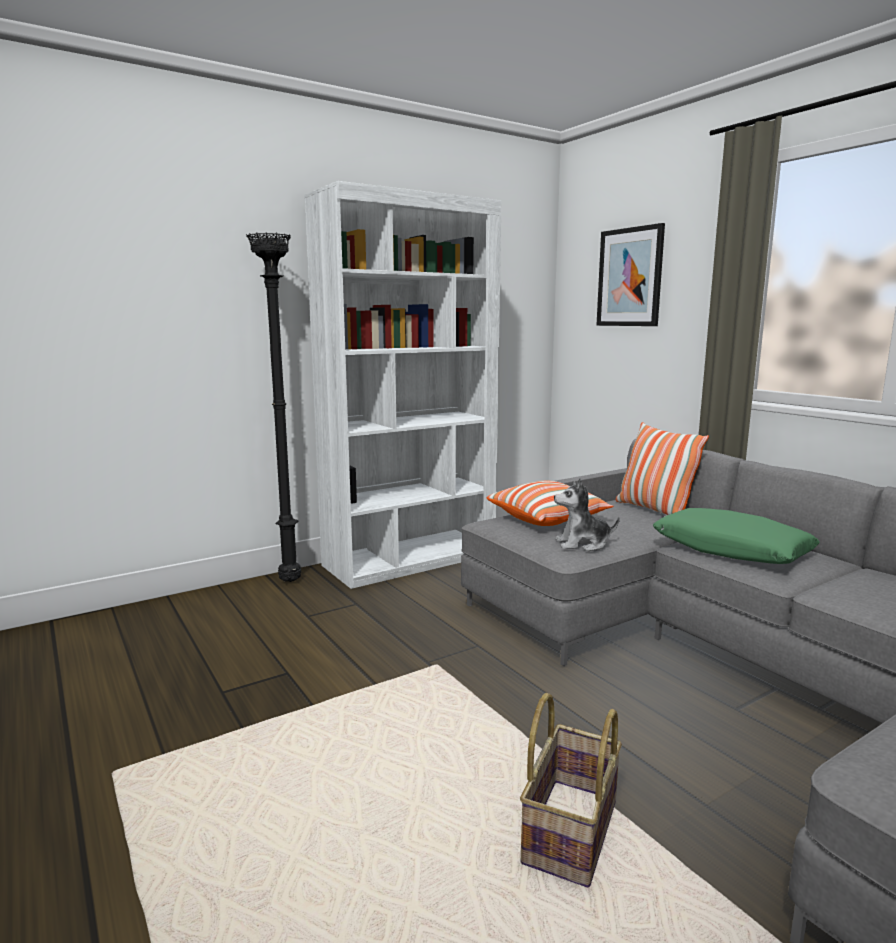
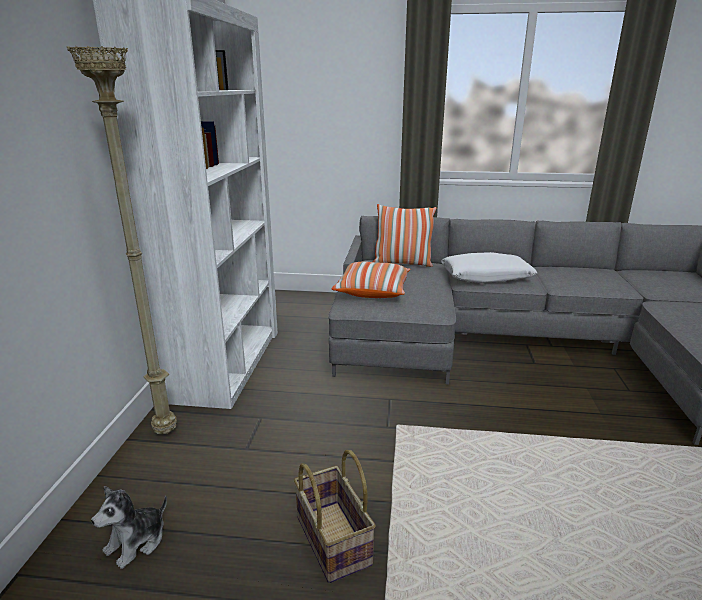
camera: 50 degrees left, 10 degrees up
(289, 582) = (166, 432): black floor lamp -> beige floor lamp
(568, 830) = (597, 462): basket -> basket (331, 540)
(582, 544) = (428, 301): plush toy -> plush toy (137, 542)
(630, 277) = (318, 88): picture -> none
(731, 550) = (486, 277): green pillow -> white pillow

